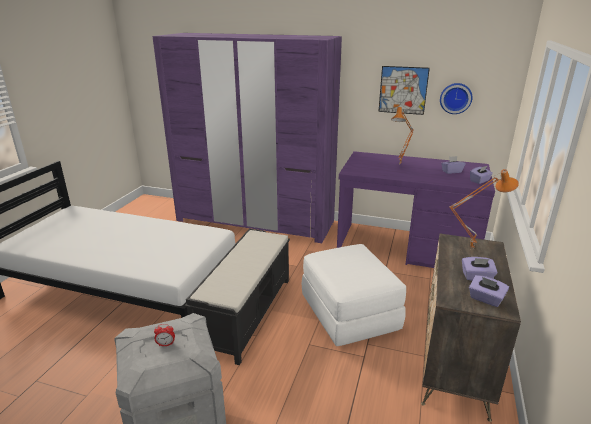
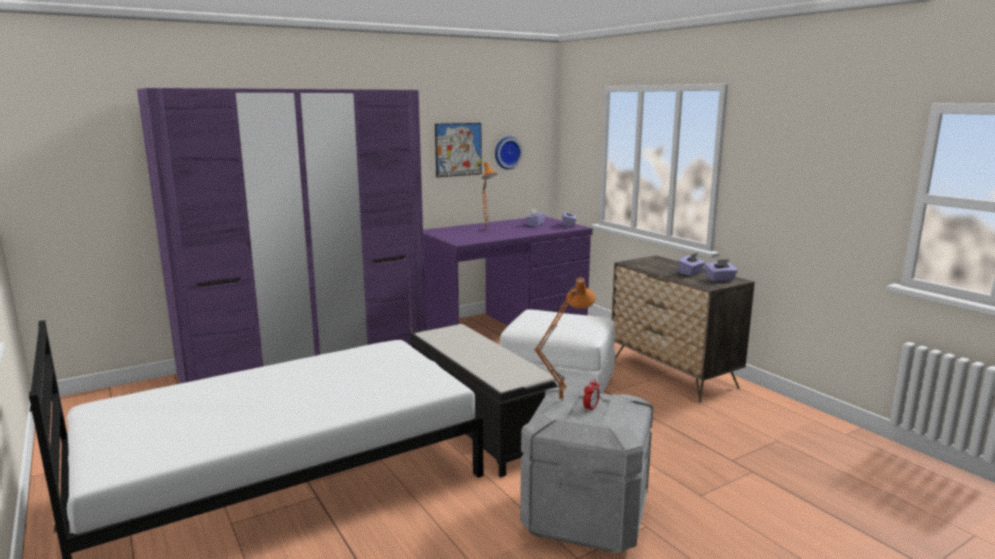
camera: 50 degrees left, 10 degrees down
(471, 248) = (651, 263): orange table lamp -> orange table lamp (559, 400)

